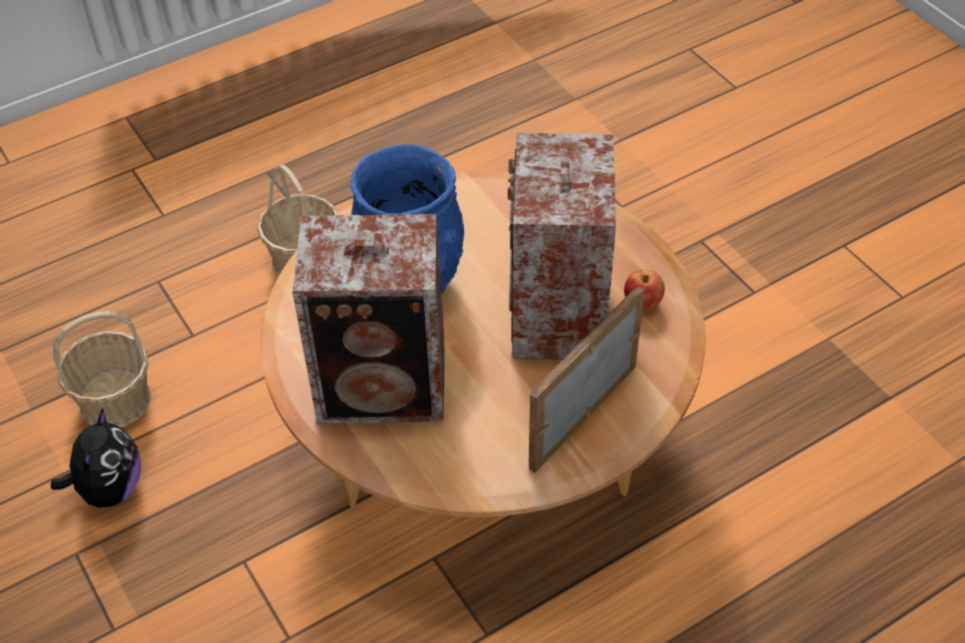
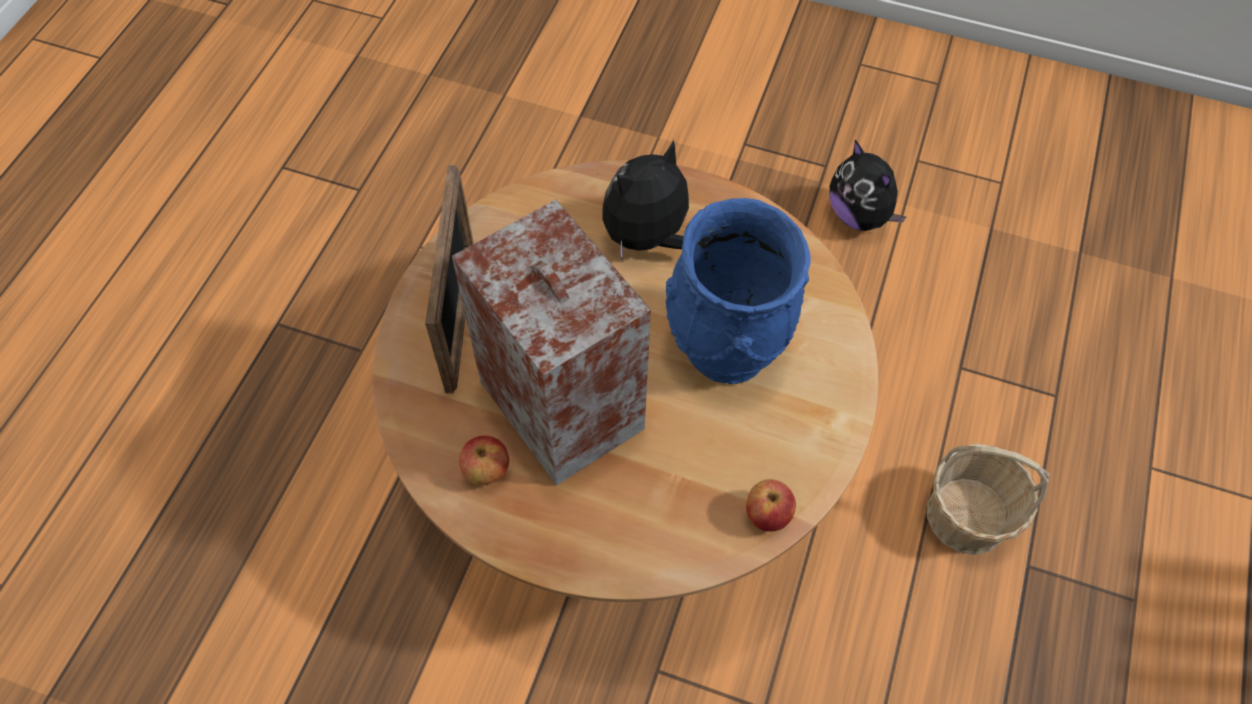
camera: 140 degrees right, 10 degrees up
(114, 400) = (943, 274): basket -> none
(387, 386) = (648, 239): speaker -> plush toy
(487, 187) = (767, 515): none -> apple

